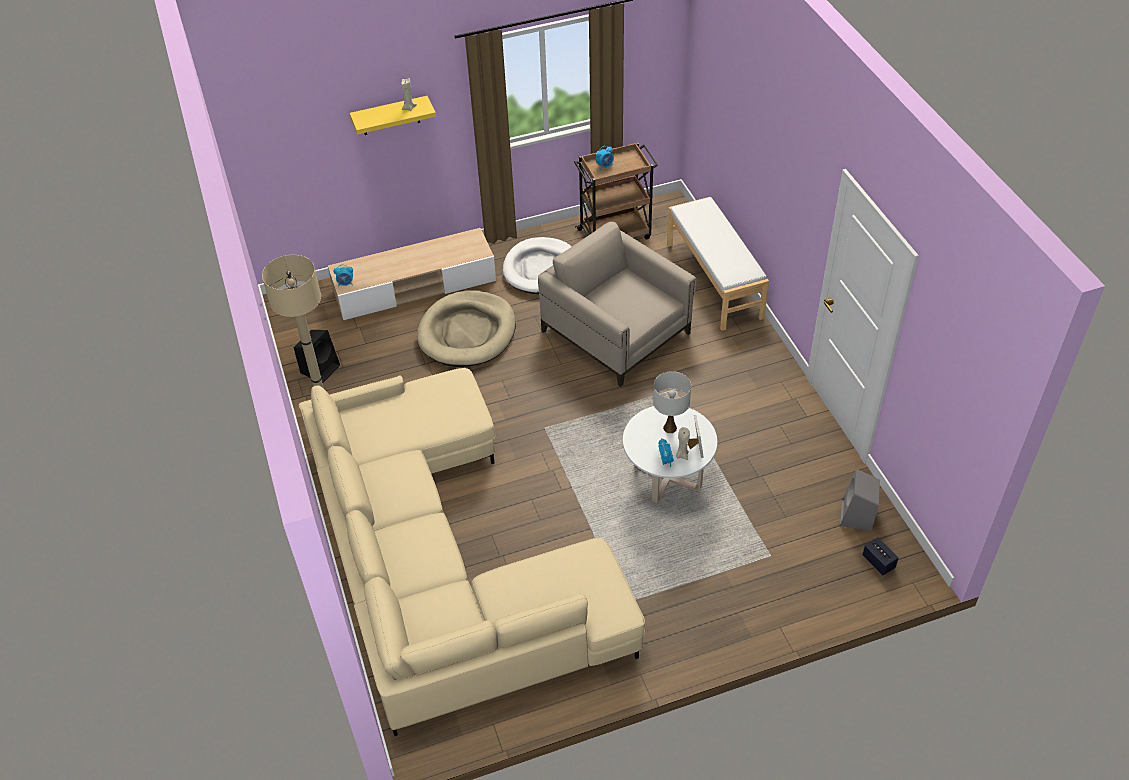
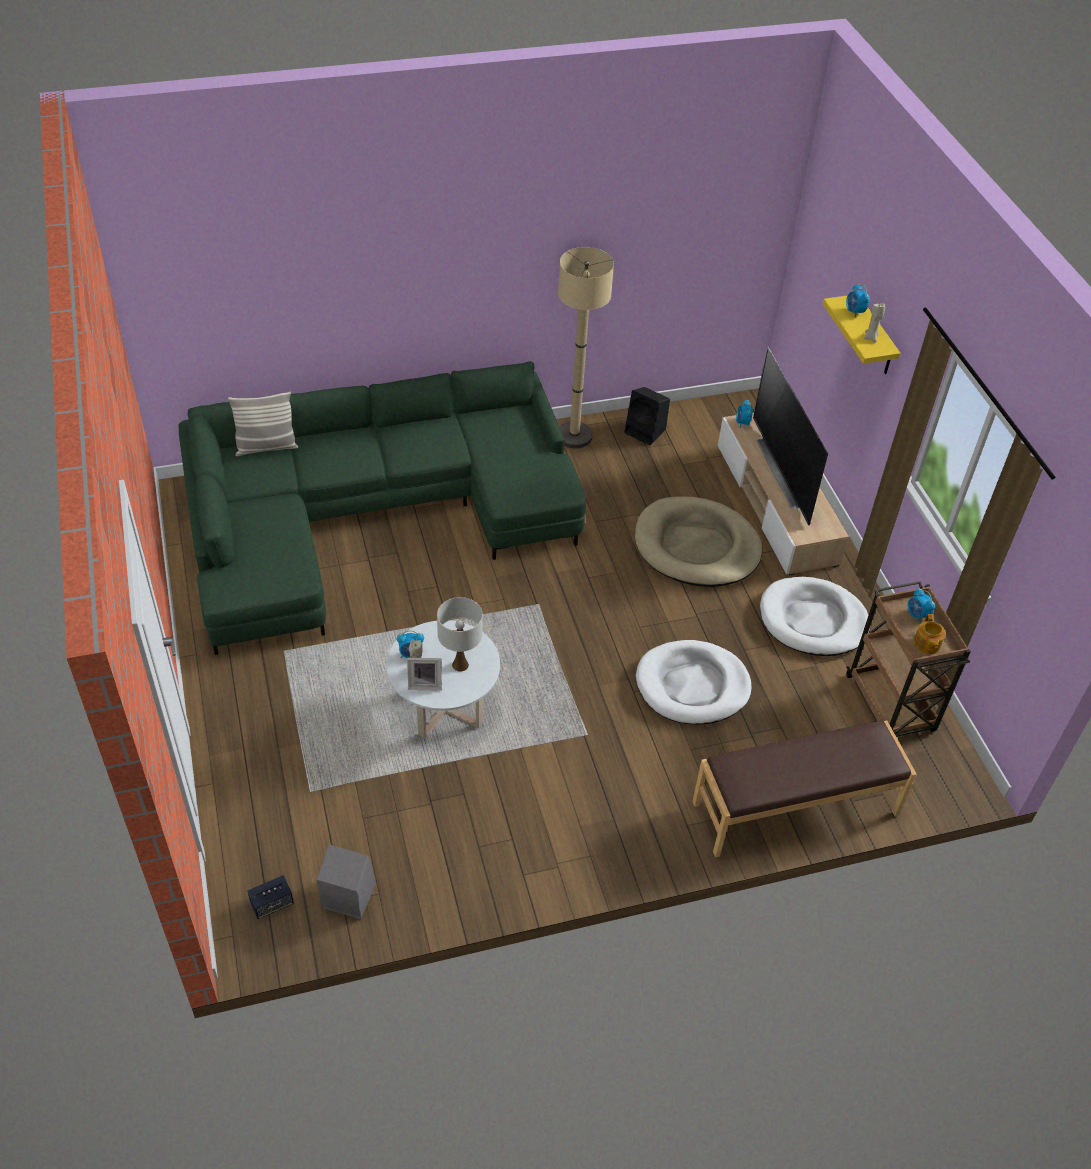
camera: 90 degrees right, 0 degrees up
(375, 115) = (854, 312): none -> alarm clock
(407, 259) = (785, 471): none -> television
(409, 614) = (266, 447): none -> pillow
(443, 562) = (370, 516): beige sofa -> green sofa
(616, 332) = (692, 686): beige armchair -> white dog bed
(631, 163) = (926, 644): none -> teapot
(714, 280) = (796, 809): white bench -> brown bench

